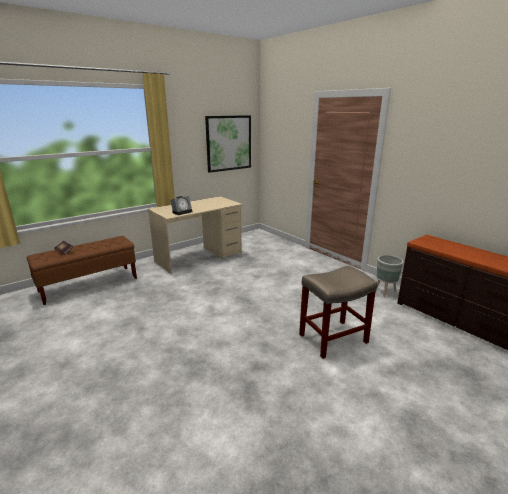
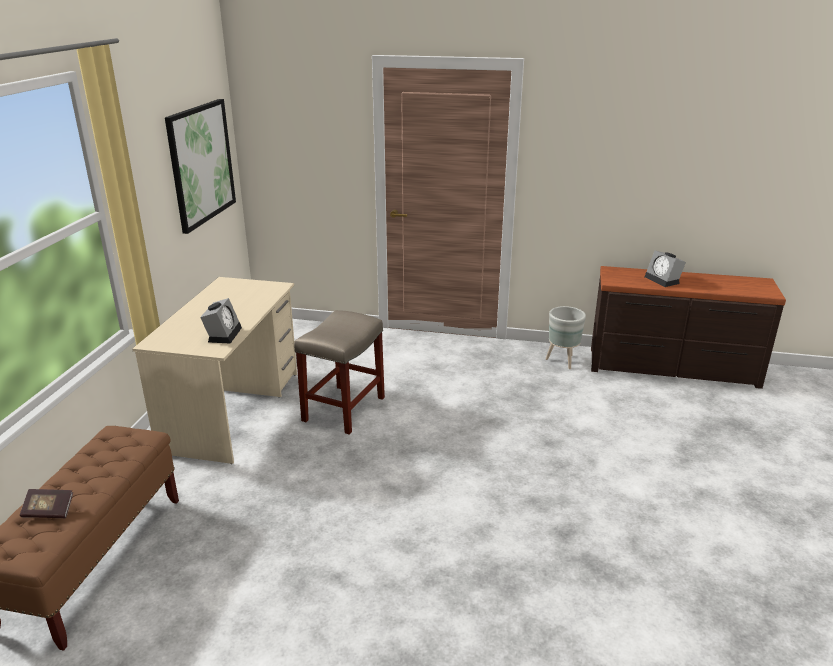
camera: 40 degrees left, 5 degrees up
(332, 339) = (589, 452): beige stool -> beige stool (343, 410)
(460, 251) = (663, 280): none -> alarm clock

